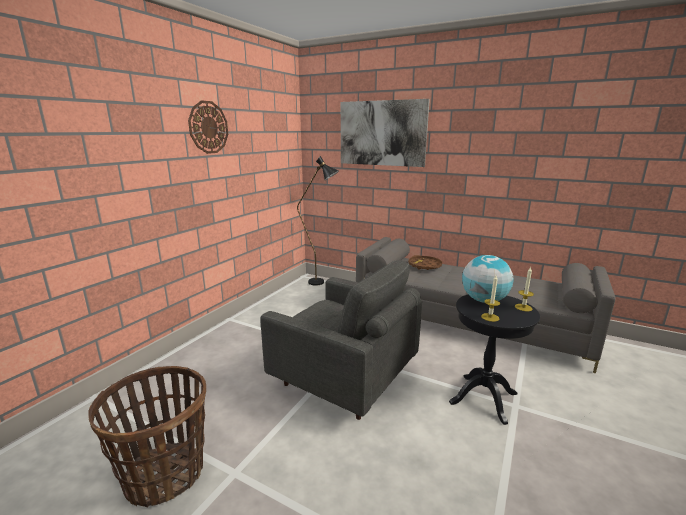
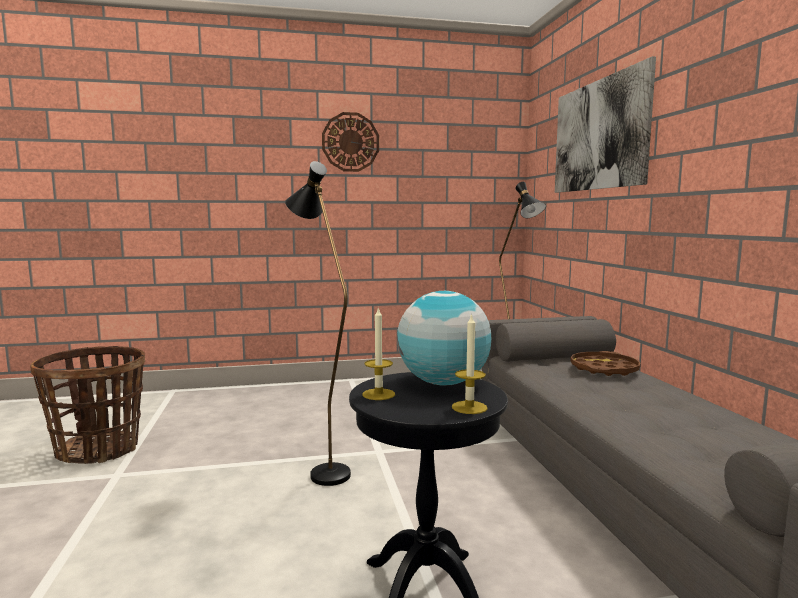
camera: 50 degrees right, 10 degrees down
(344, 380) = (323, 470): grey armchair -> black floor lamp

